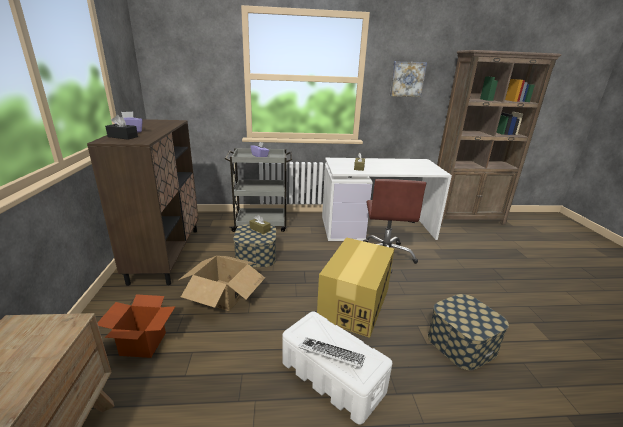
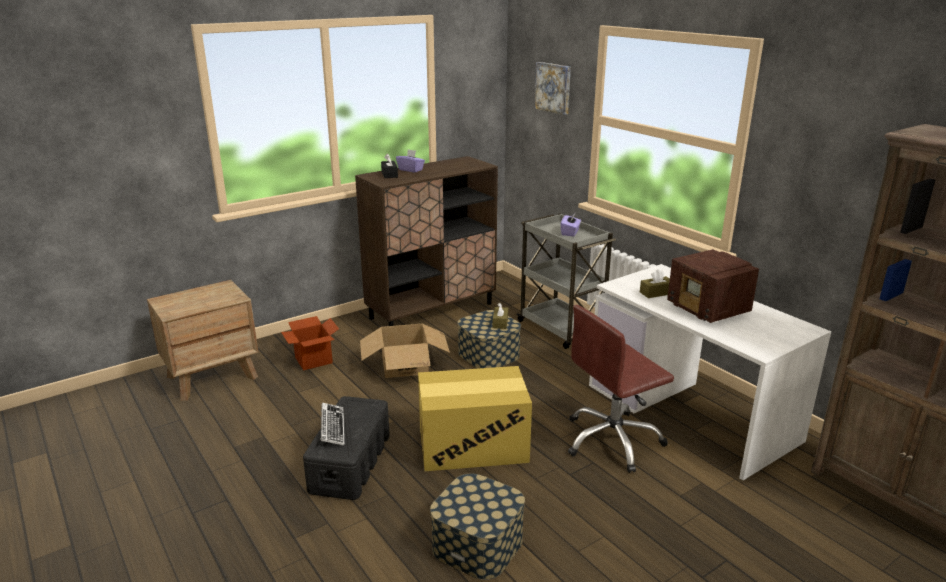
camera: 60 degrees right, 0 degrees up
(331, 376) = (351, 462): white storage box -> black storage box
(389, 166) = (708, 310): none -> radio
(407, 79) = (821, 163): picture -> picture (554, 87)

